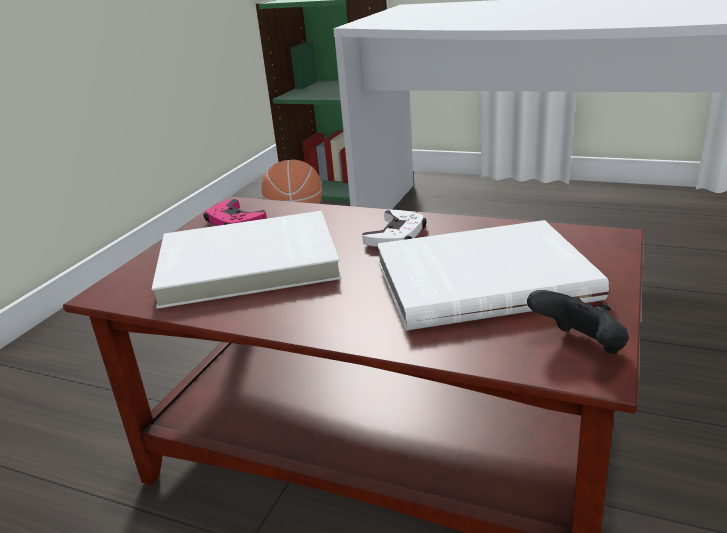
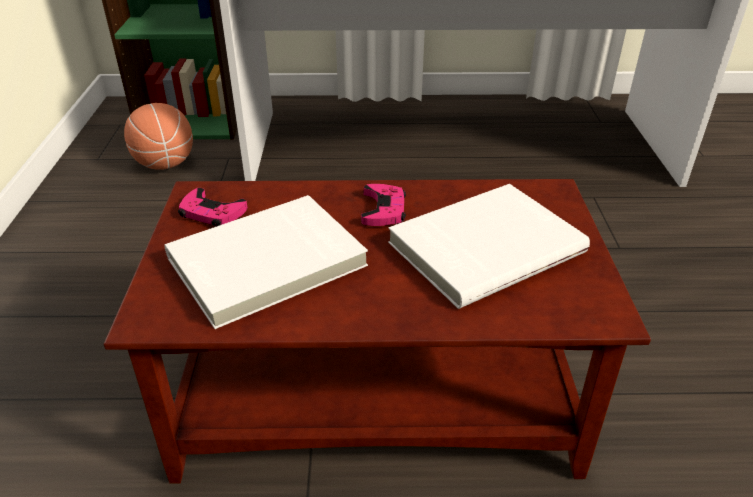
camera: 25 degrees left, 10 degrees up
(396, 235) = (383, 210): white game controller -> pink game controller
(580, 347) = (591, 299): black game controller -> none

